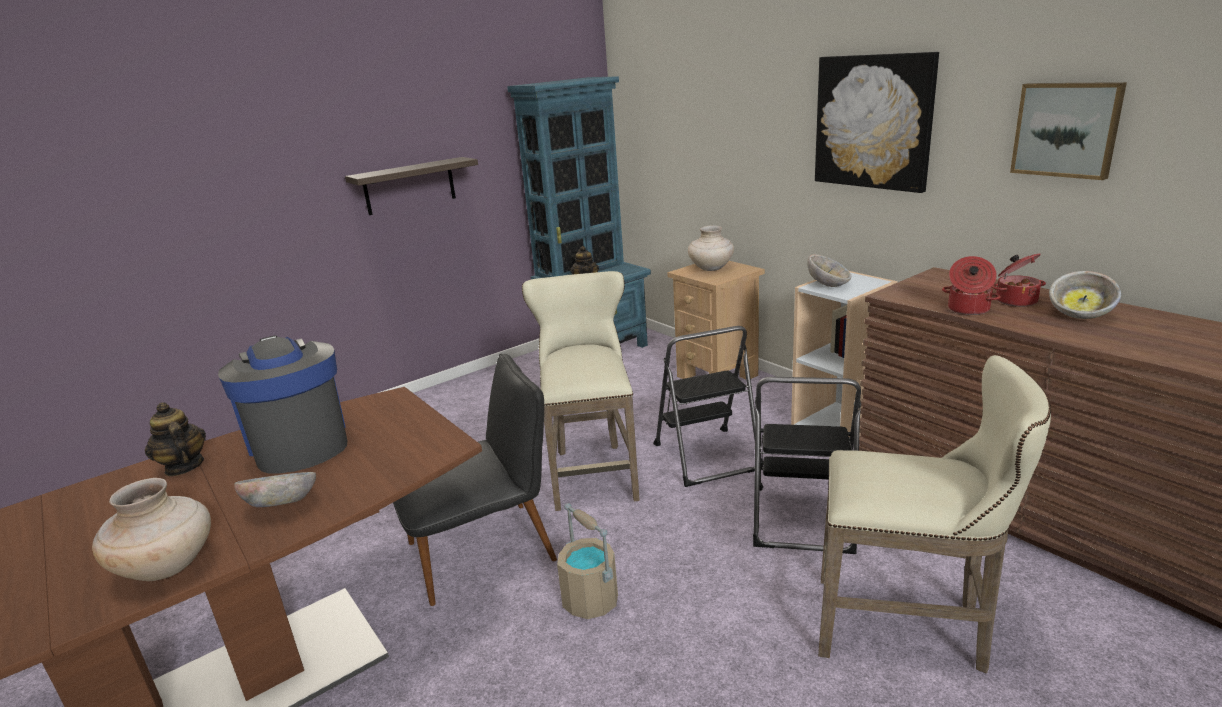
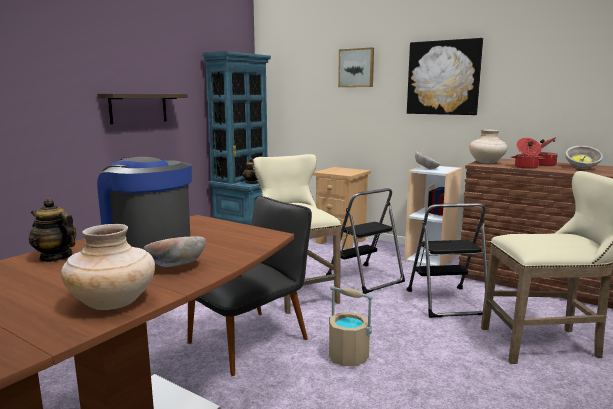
camera: 20 degrees left, 10 degrees down
(711, 268) = (338, 170): beige vase -> beige vase (486, 162)
(1067, 129) = (556, 76): picture -> picture (356, 68)

